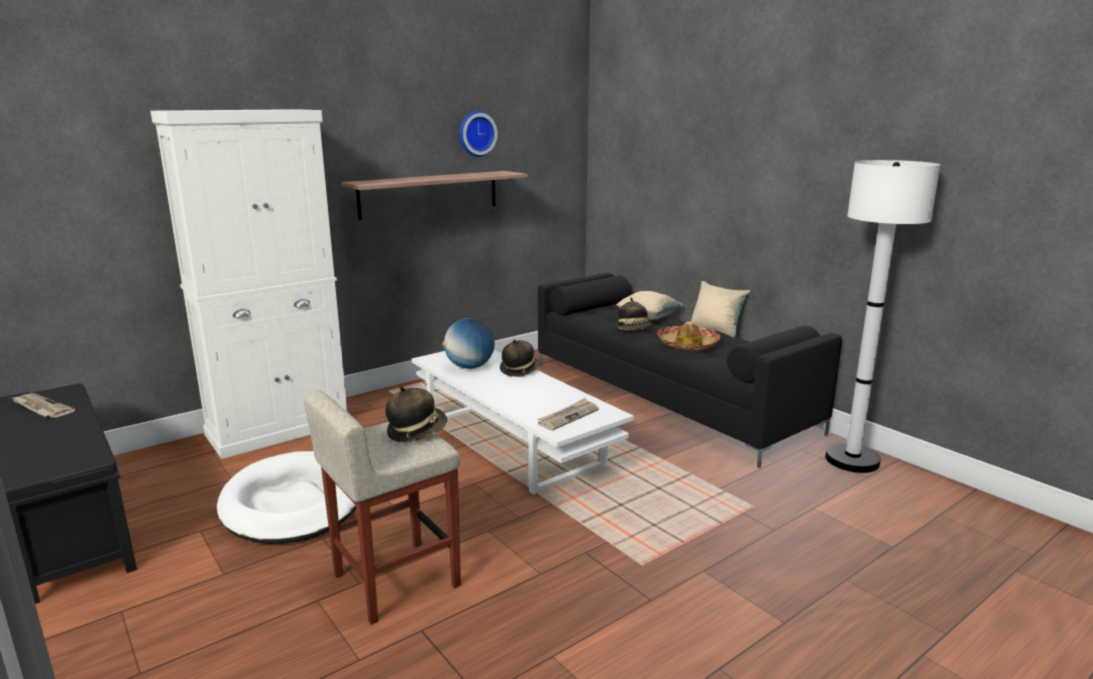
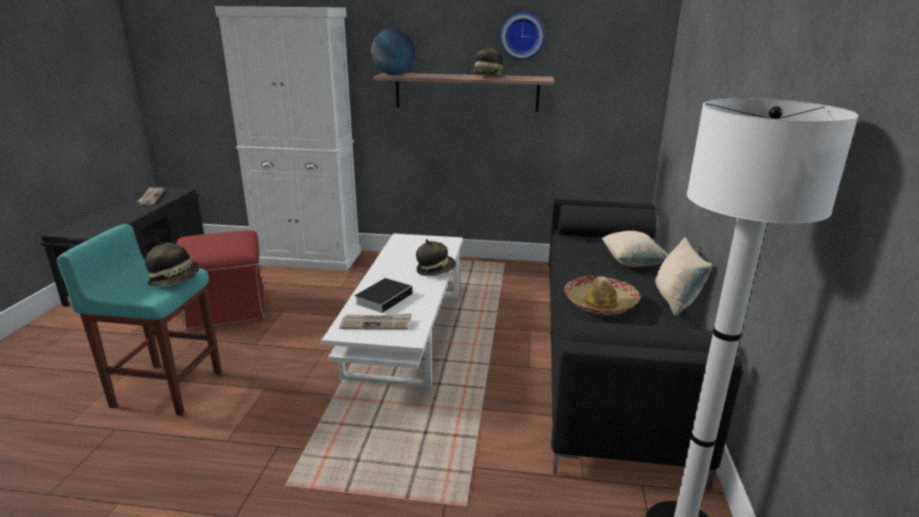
camera: 45 degrees right, 5 degrees up
(293, 503) = (225, 309): white dog bed -> red ottoman
(394, 581) = (166, 388): beige stool -> turquoise stool
(470, 367) = (410, 254): globe -> globe (394, 74)
(530, 400) = (384, 298): none -> book
(634, 330) = (584, 269): hat -> hat (488, 77)

